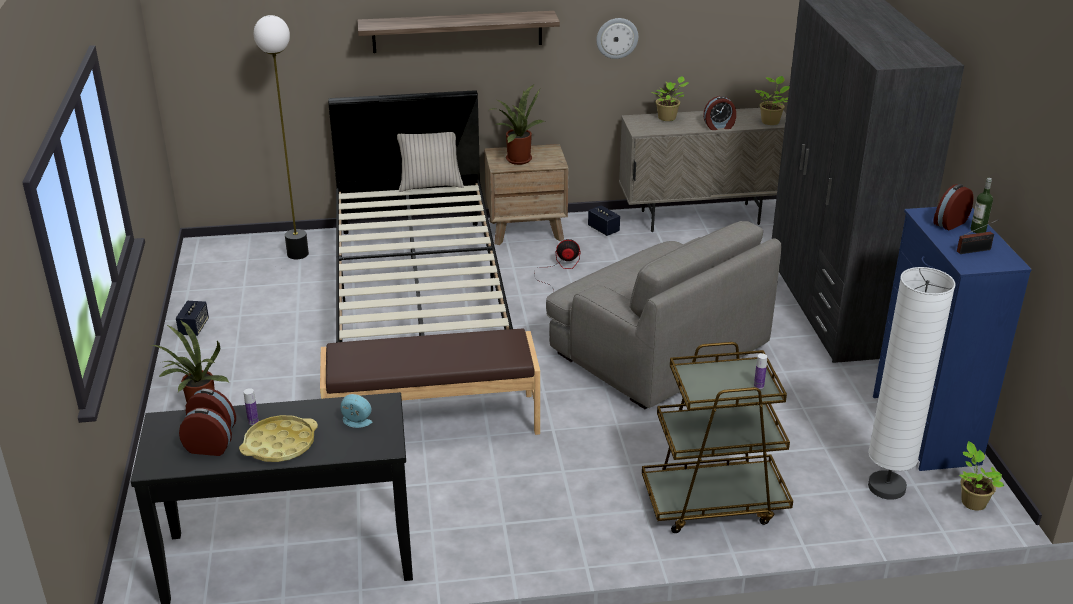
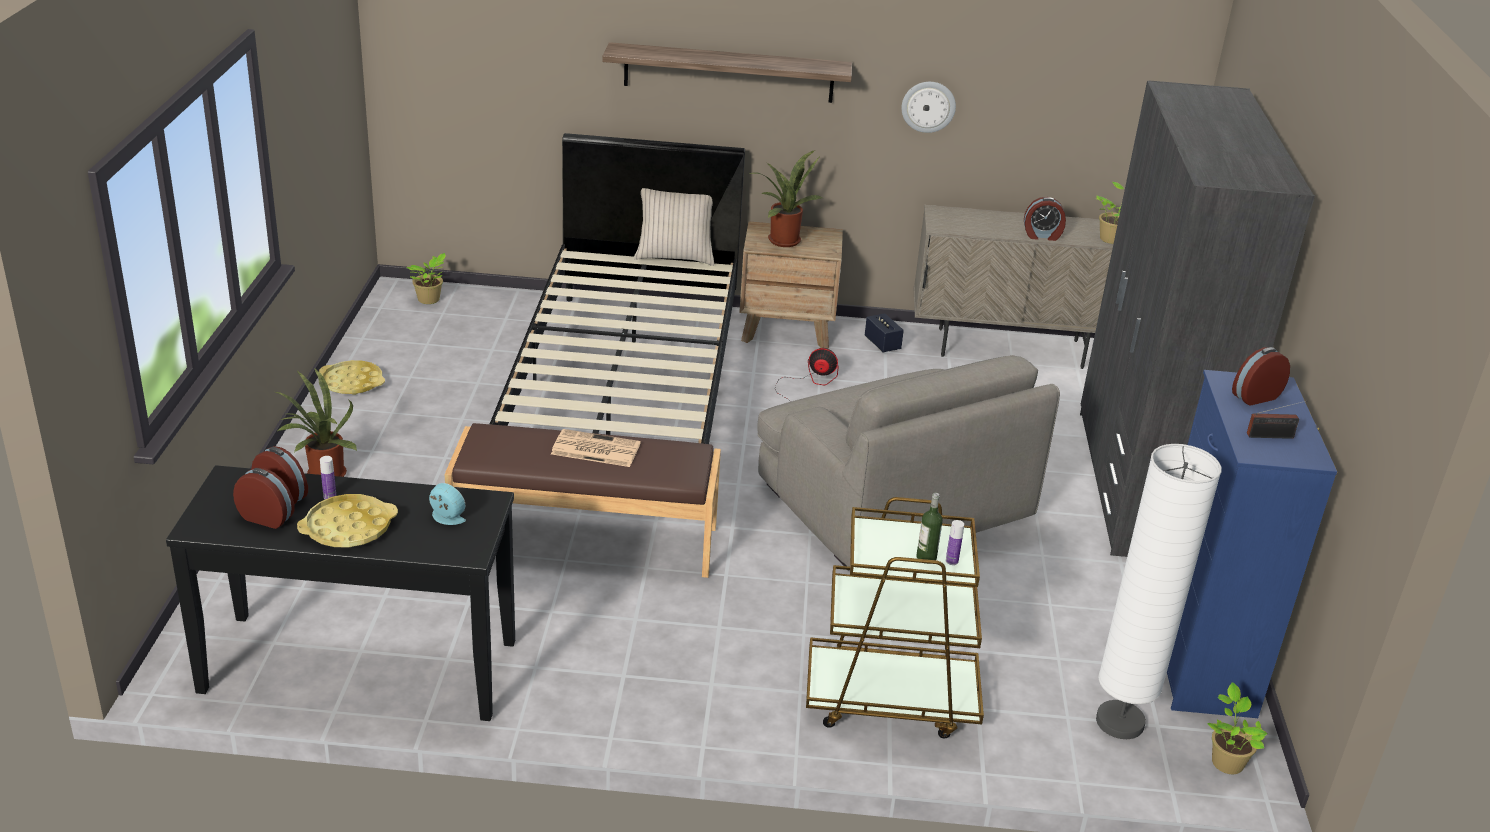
camera: 10 degrees right, 0 degrees up
(194, 328) = (352, 383): speaker -> yellow tray
(297, 254) = (503, 315): floor lamp -> none
(434, 348) = (594, 449): none -> newspaper
(668, 118) = (982, 216): potted plant -> potted plant (430, 300)
(978, 230) = (1288, 411): bottle -> bottle (926, 557)

